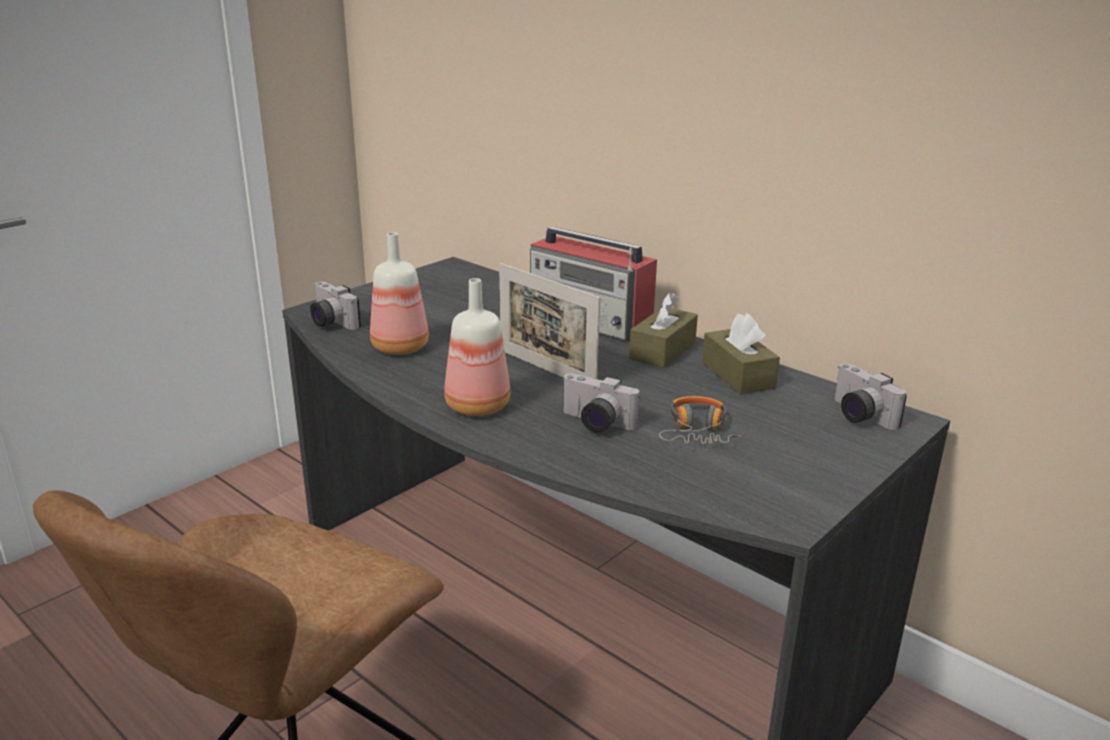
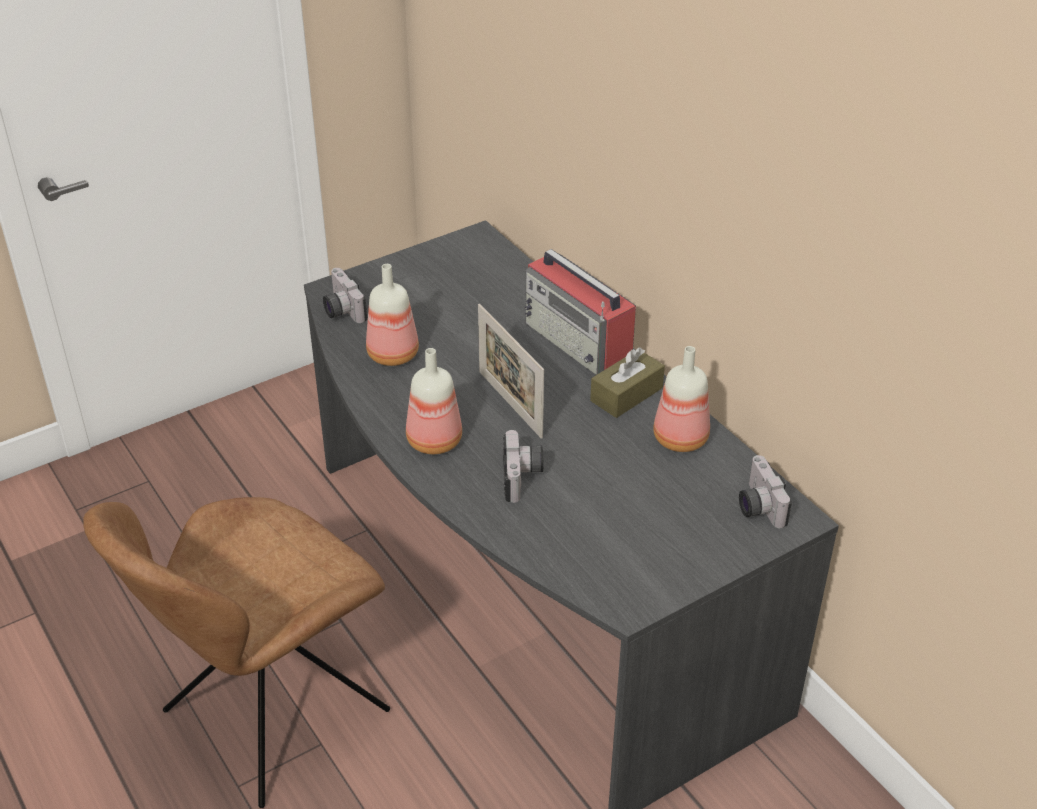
camera: 15 degrees right, 15 degrees up
(594, 424) = (523, 477): camera -> camera turned 135 degrees counterclockwise
(697, 431) = (605, 501): headphones -> none
(738, 375) = (679, 438): brown tissue box -> bottle

